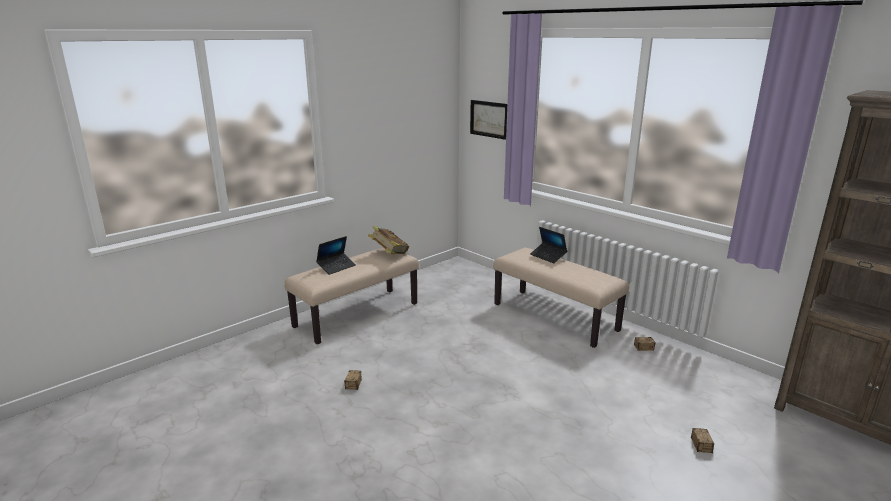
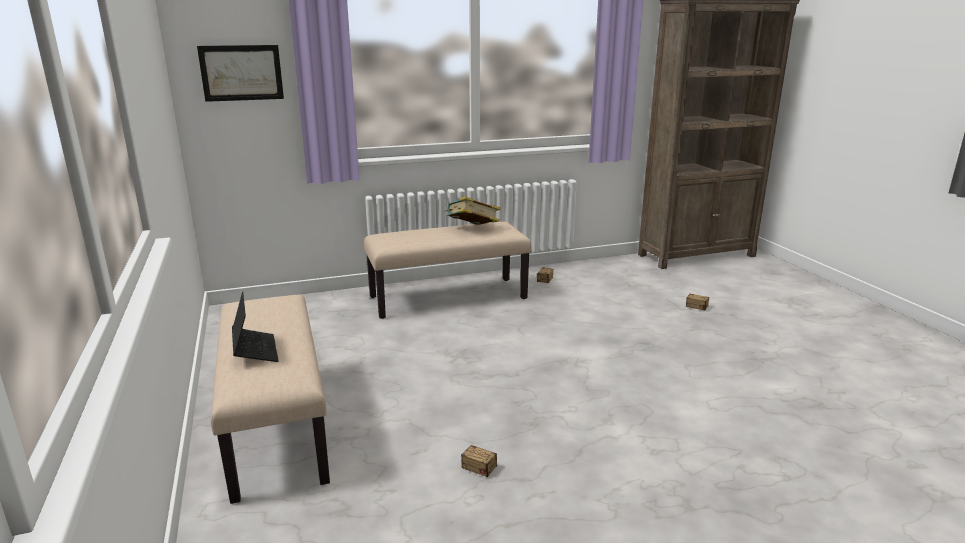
camera: 65 degrees left, 0 degrees up
(389, 254) = (270, 304): book -> book (472, 229)
(548, 256) = (417, 230): laptop -> none

